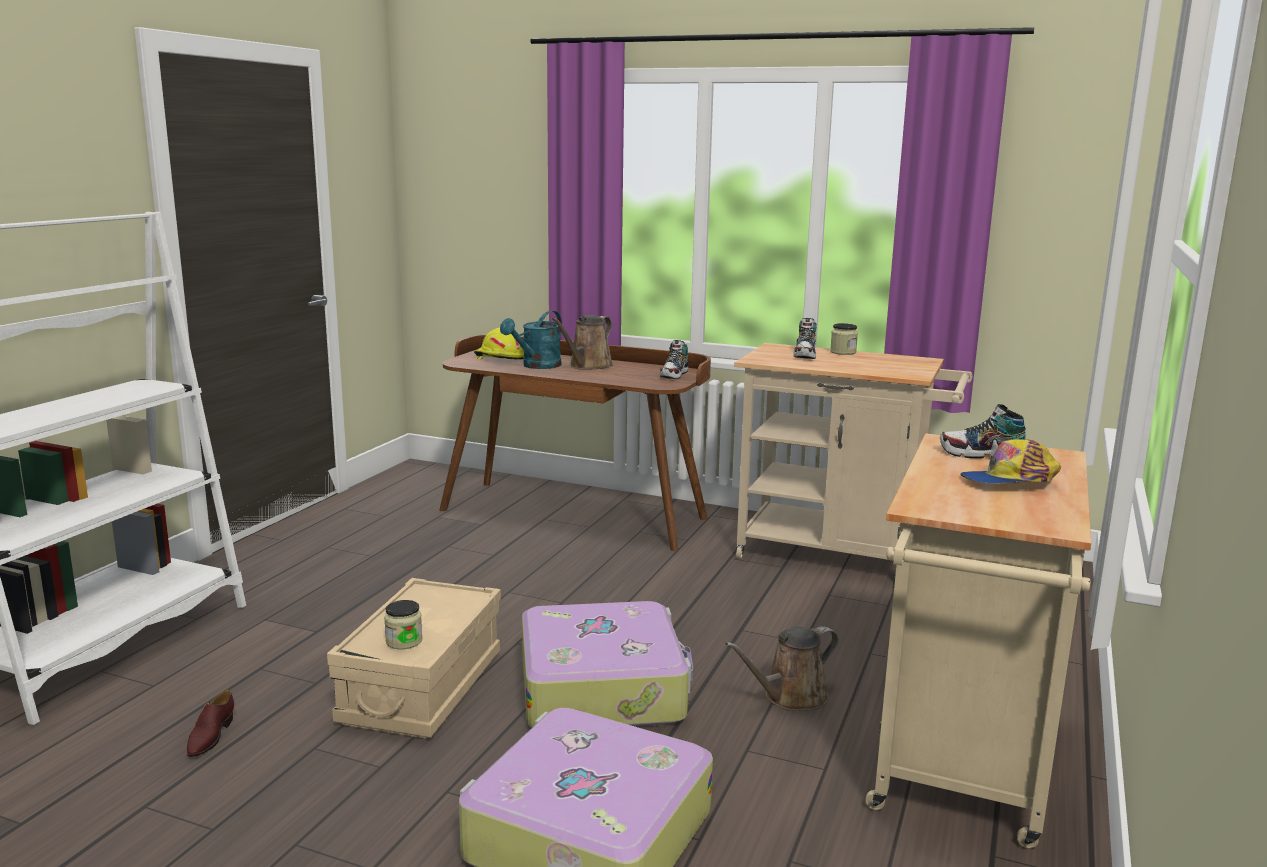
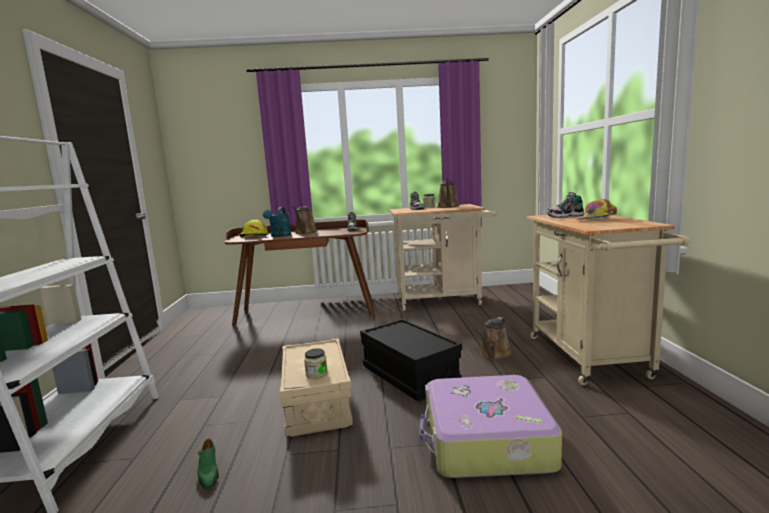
camera: 25 degrees left, 5 degrees down
(210, 736) = (208, 472): brown shoe -> green shoe
(603, 687) = (410, 375): suitcase -> black storage box
(874, 361) = (448, 207): none -> brown watering can

